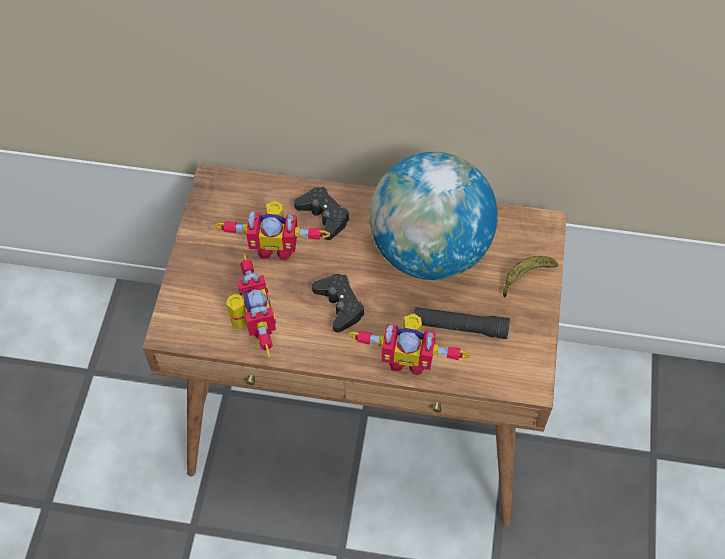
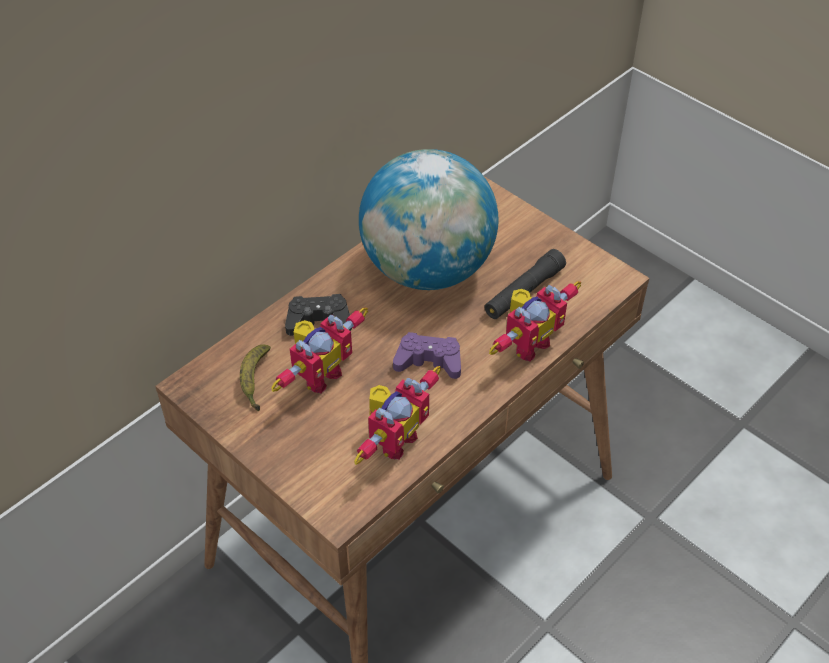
camera: 55 degrees left, 10 degrees down
(253, 325) = (393, 439): toy robot -> toy robot turned 105 degrees clockwise
(339, 305) = (429, 361): black game controller -> purple game controller
(525, 277) = (511, 225): banana -> banana (255, 381)

